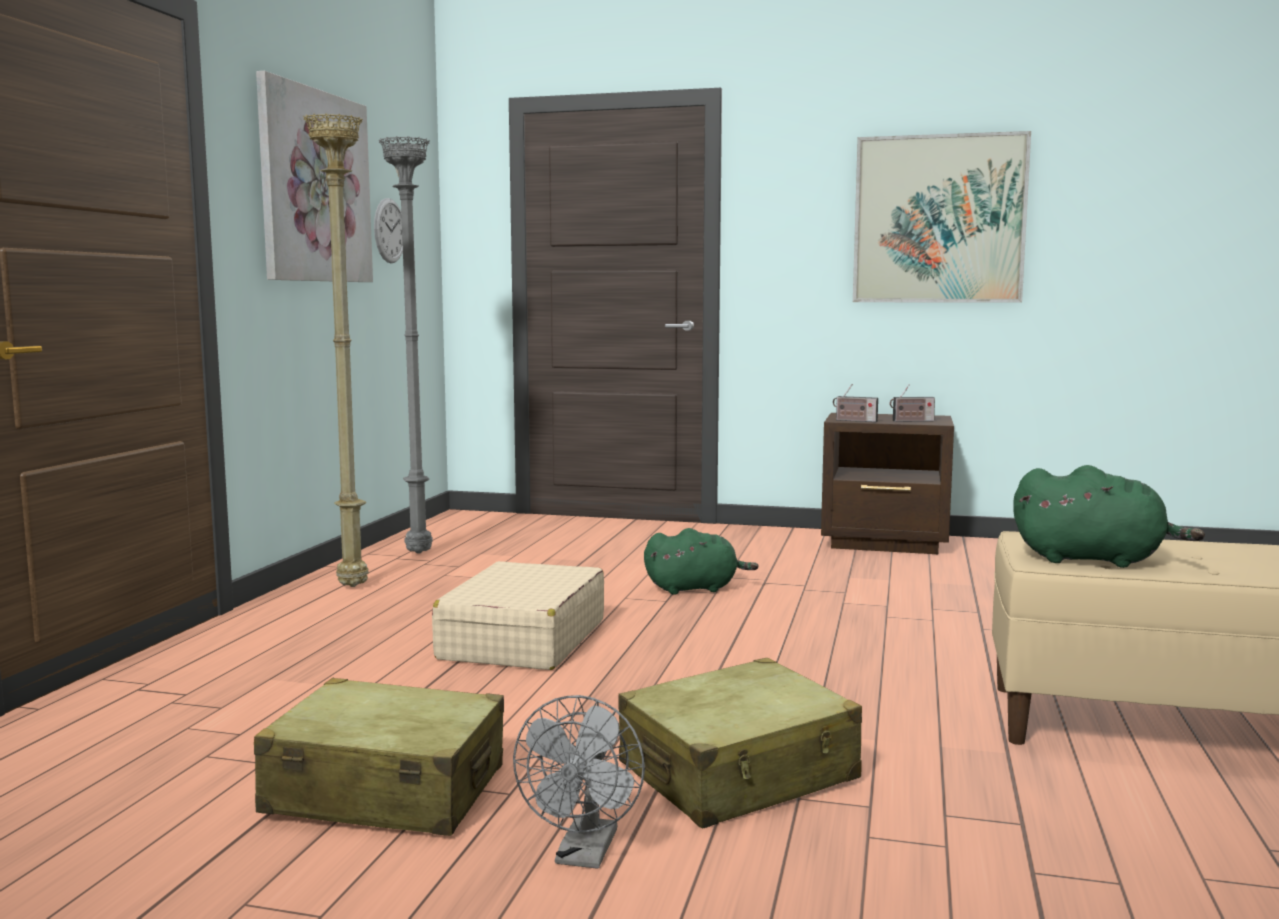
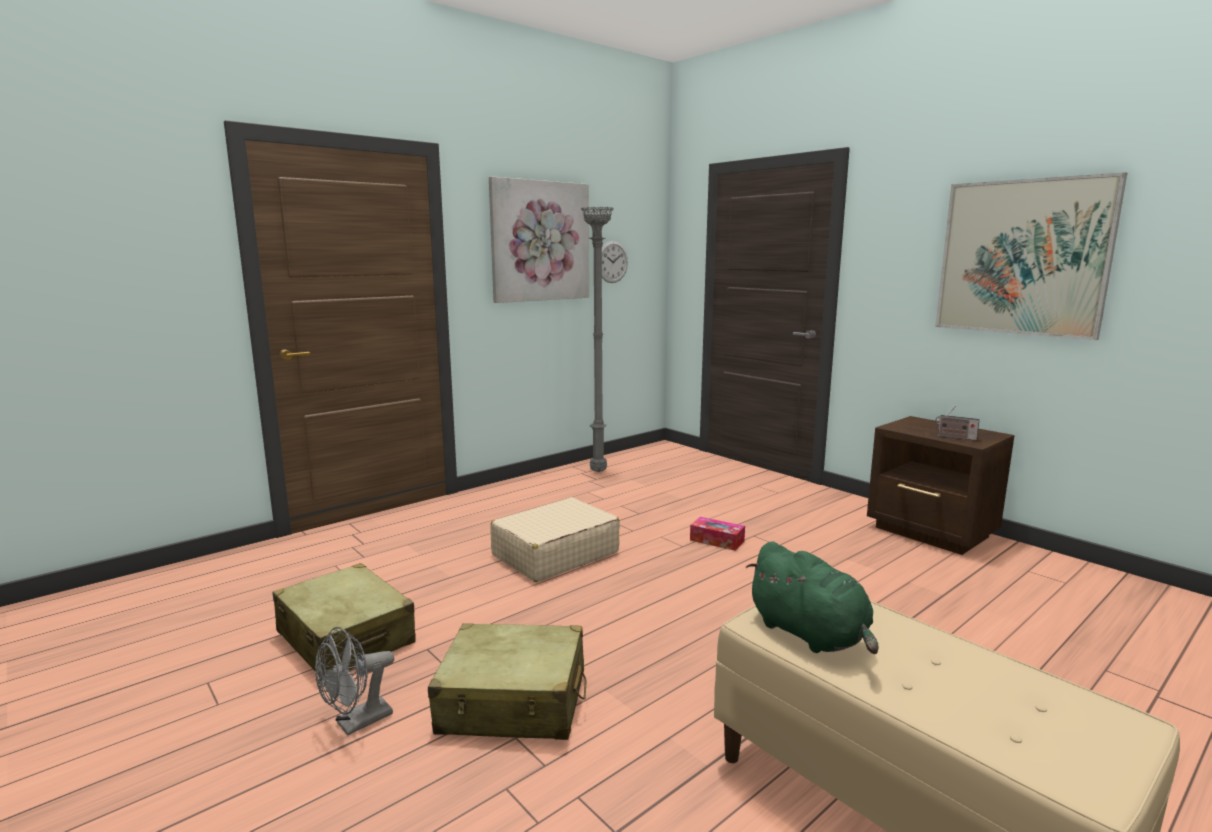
camera: 35 degrees right, 5 degrees up
(353, 587) = (530, 490): beige floor lamp -> none
(695, 588) = (717, 540): green plush toy -> tissue box
(854, 421) = (903, 429): radio -> none

